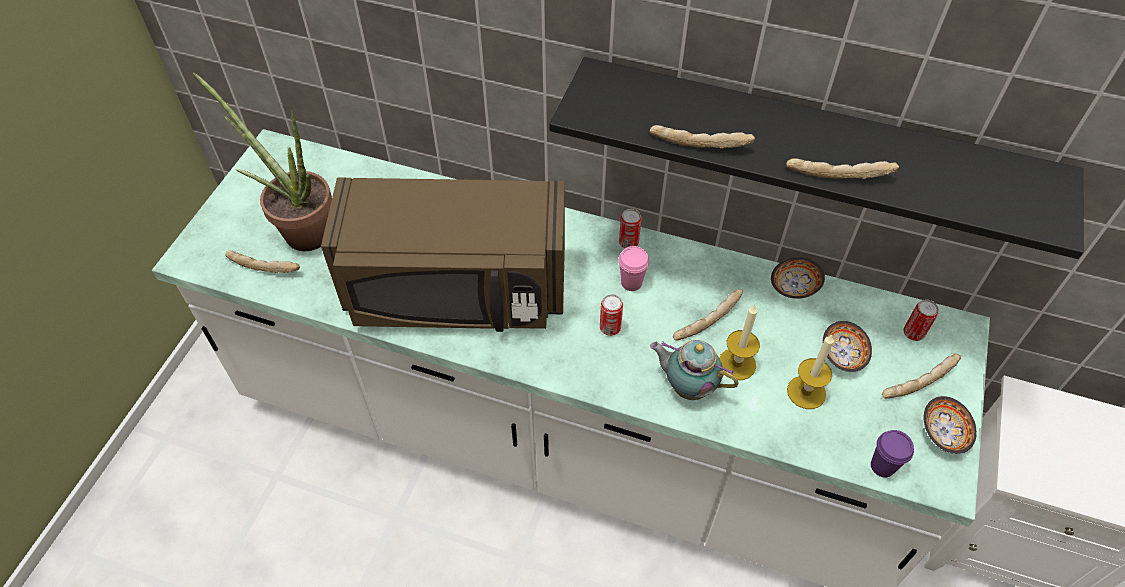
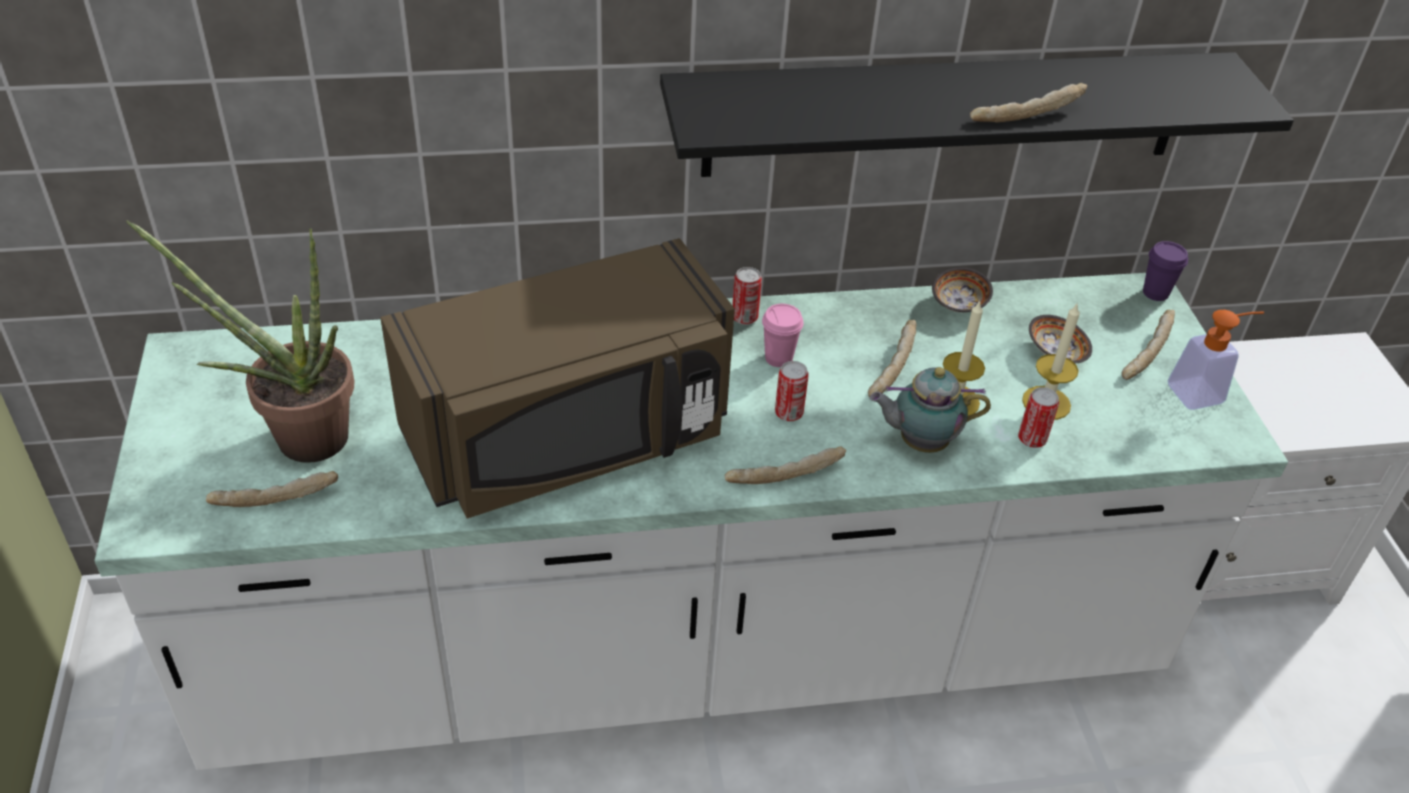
camera: 30 degrees left, 10 degrees down
(700, 142) = (862, 122): bread -> bread (784, 473)
(882, 466) = (1171, 446): purple cup -> purple cup (1155, 293)
(913, 333) = (1108, 309): can -> can (1032, 439)
(943, 432) = (1203, 392): bowl -> soap dispenser

